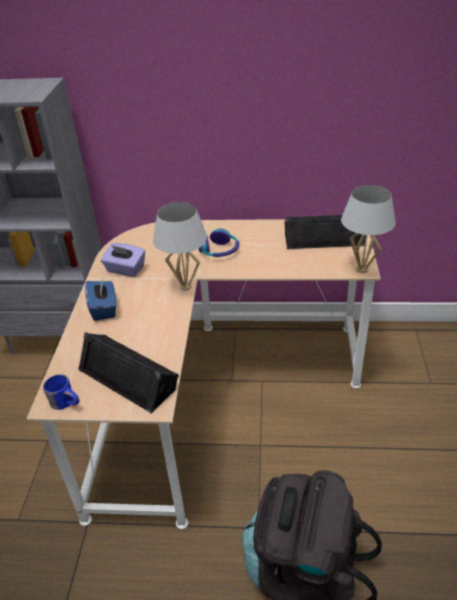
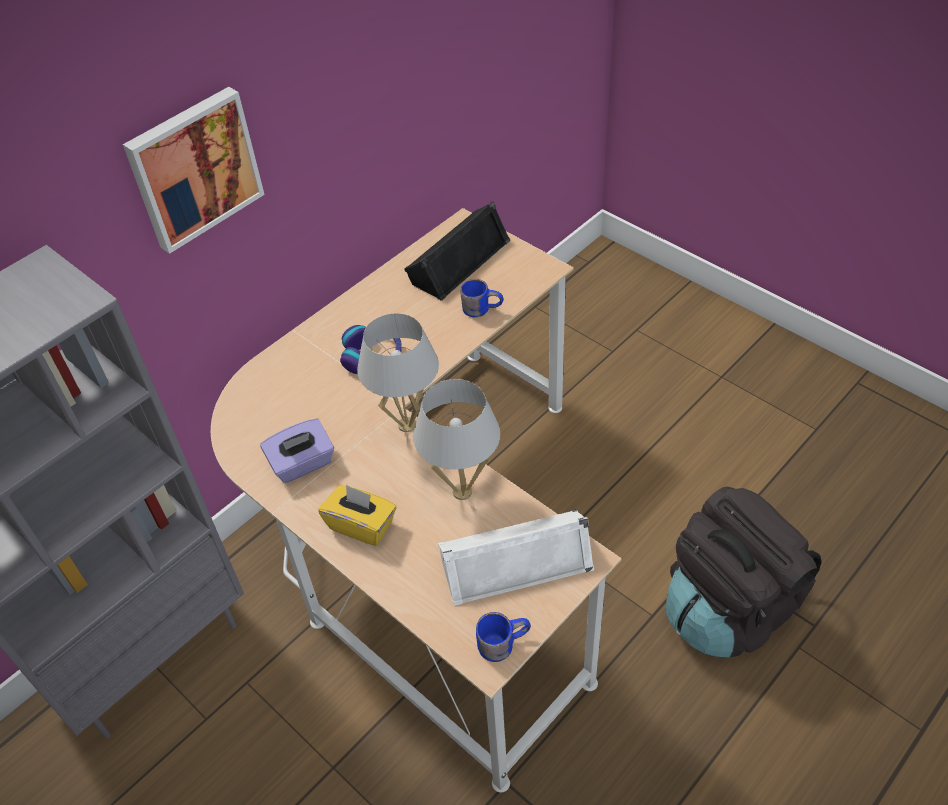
camera: 50 degrees left, 10 degrees up
(104, 309) = (361, 525): blue tissue box -> yellow tissue box
(129, 376) = (515, 560): black speaker -> white speaker
(164, 82) = (194, 168): none -> picture
(300, 264) = (481, 308): none -> blue mug
(361, 269) = (544, 269): white table lamp -> white table lamp (462, 492)

